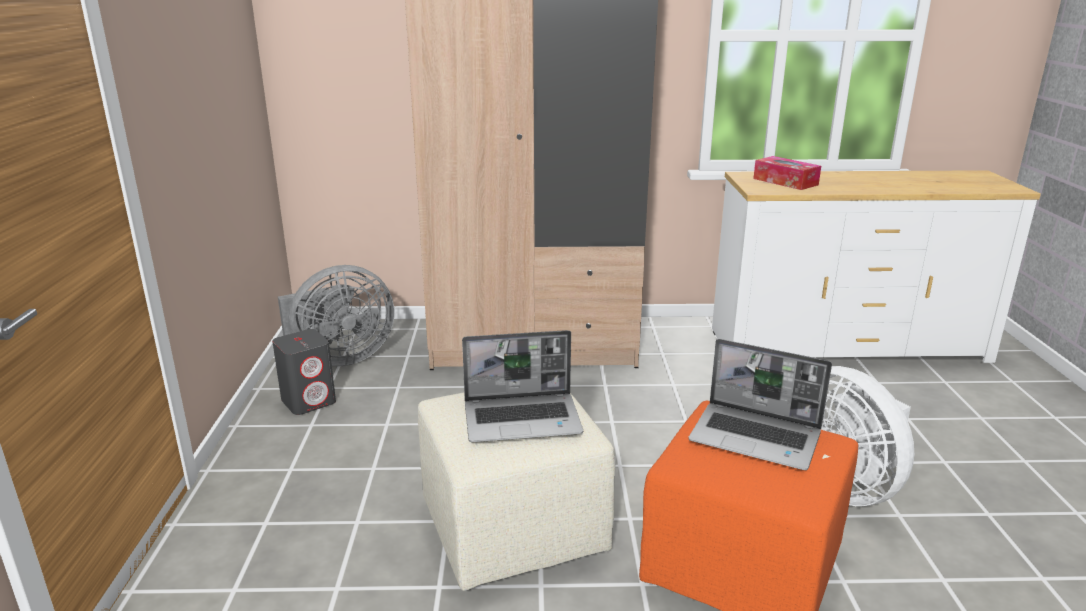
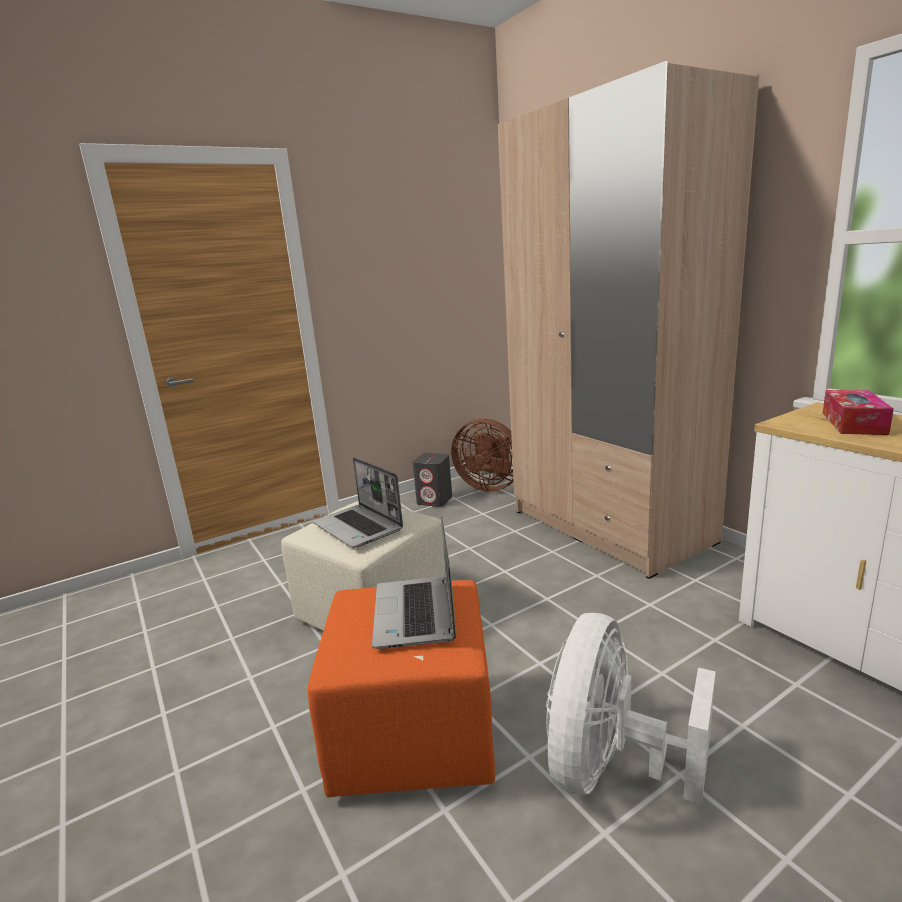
camera: 60 degrees right, 5 degrees down
(340, 358) = (489, 486): grey fan -> brown fan

